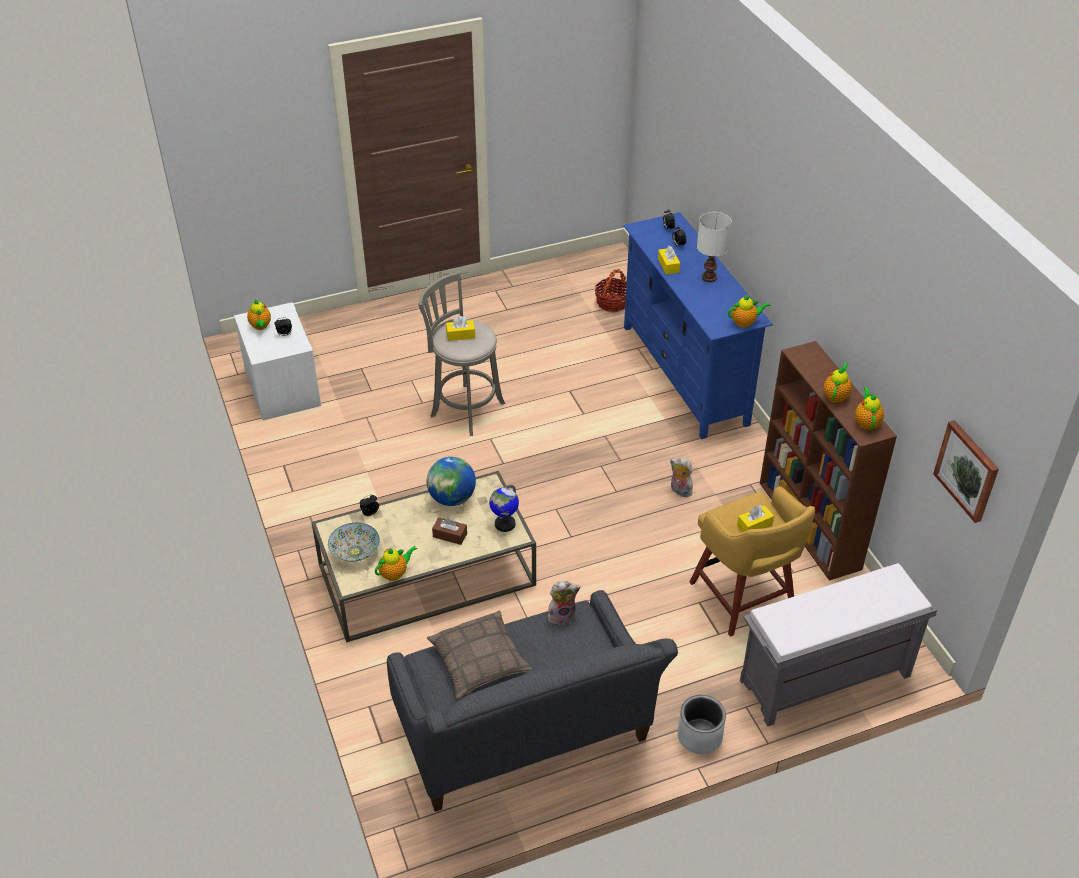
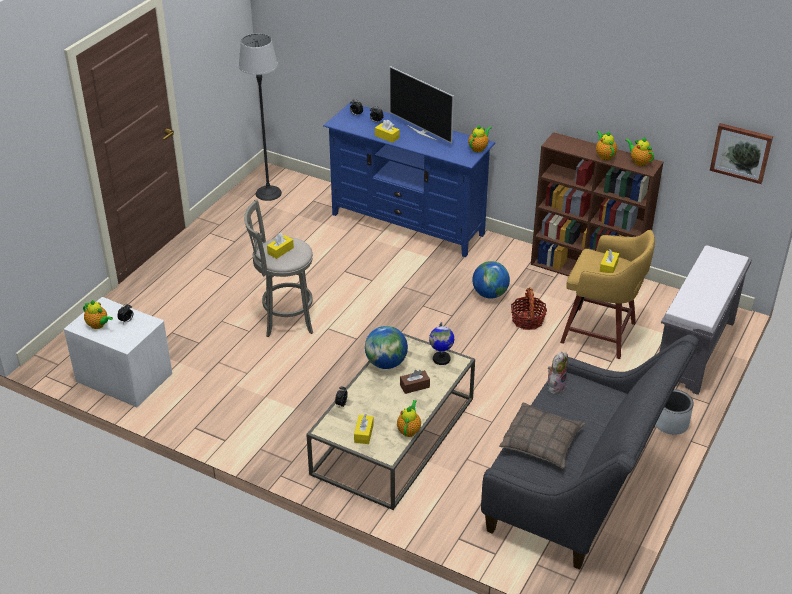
camera: 40 degrees left, 5 degrees down
(355, 551) = (363, 433): bowl -> yellow tissue box
(590, 276) = (268, 193): none -> floor lamp
(612, 302) = (305, 203): basket -> basket (527, 320)
(679, 491) = (490, 294): plush toy -> globe
(709, 278) = (422, 132): white table lamp -> television

